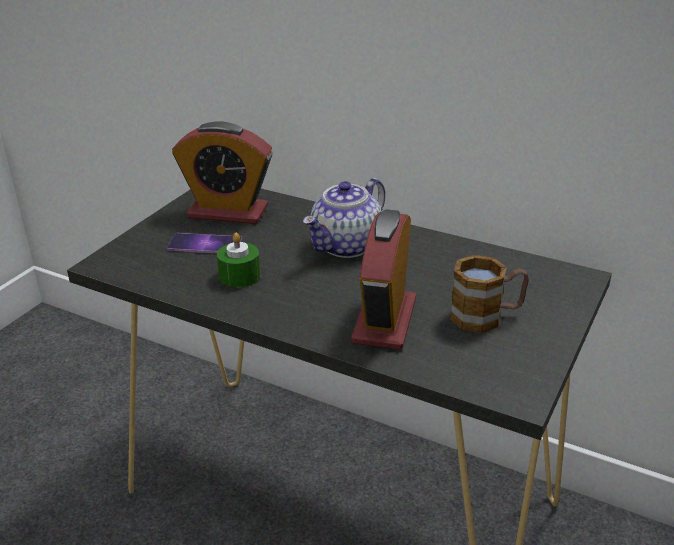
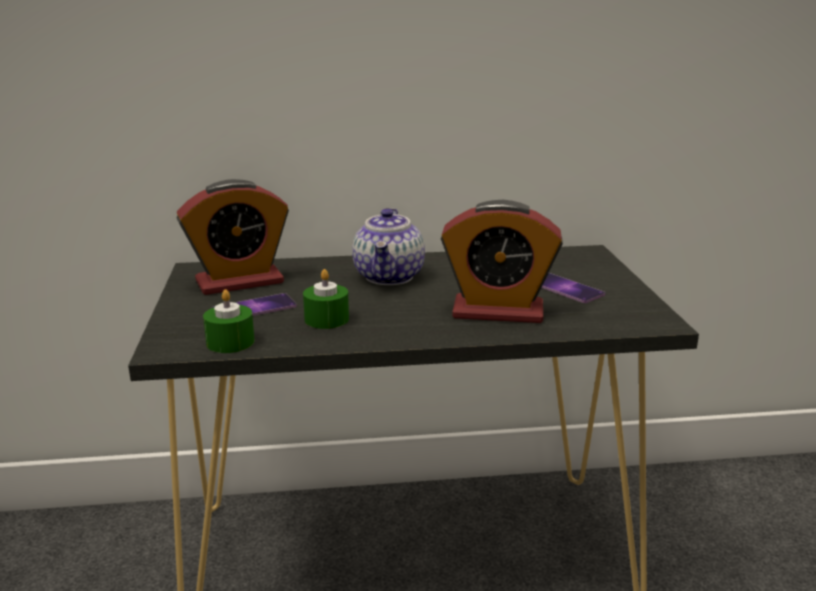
camera: 35 degrees left, 10 degrees down
(148, 273) = (230, 342): none -> green candle
(384, 320) = (498, 311): alarm clock -> alarm clock turned 60 degrees counterclockwise
(486, 316) = (565, 288): mug -> phone

